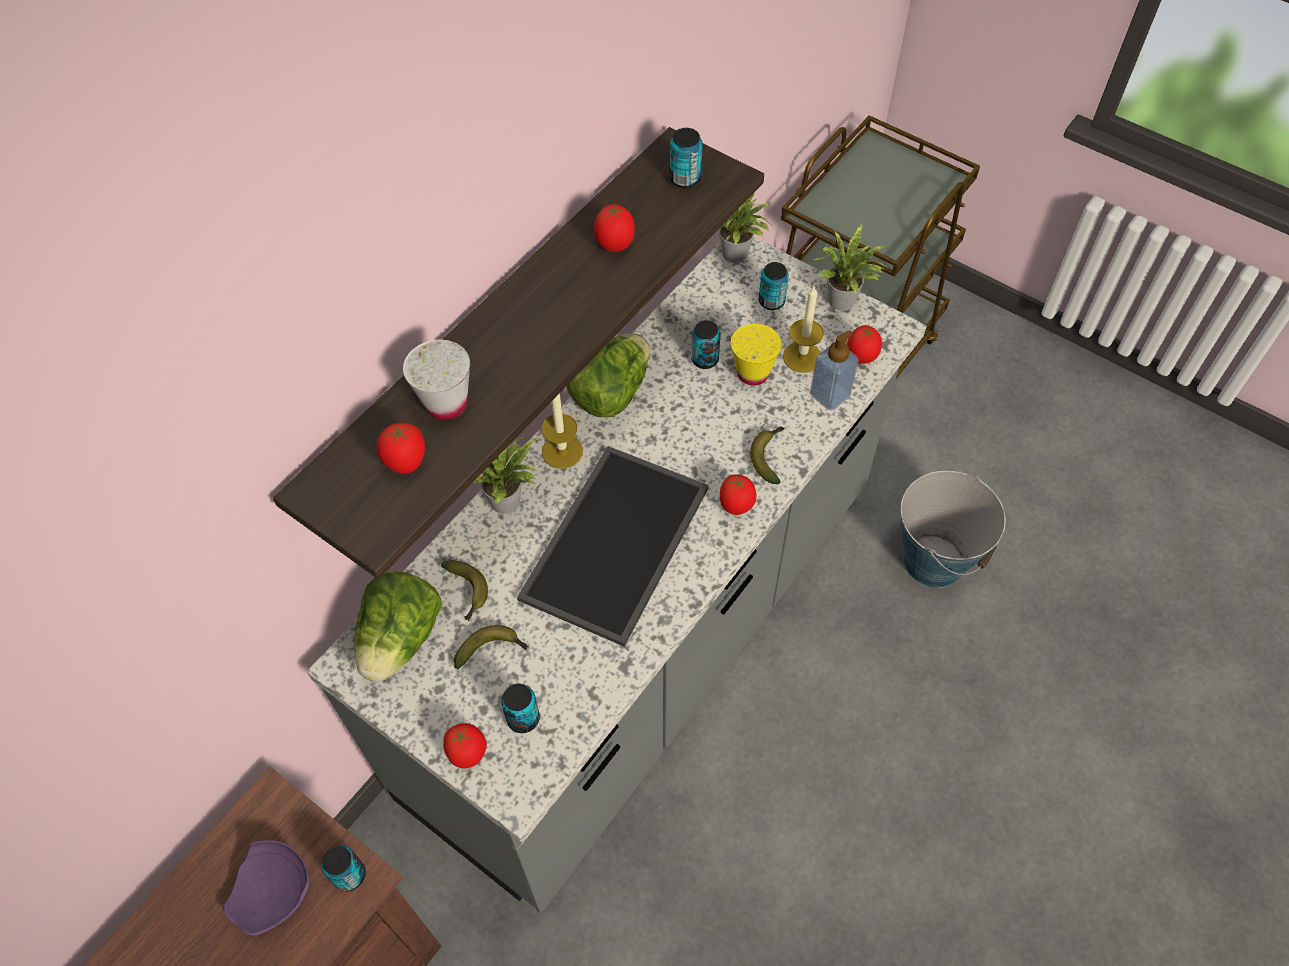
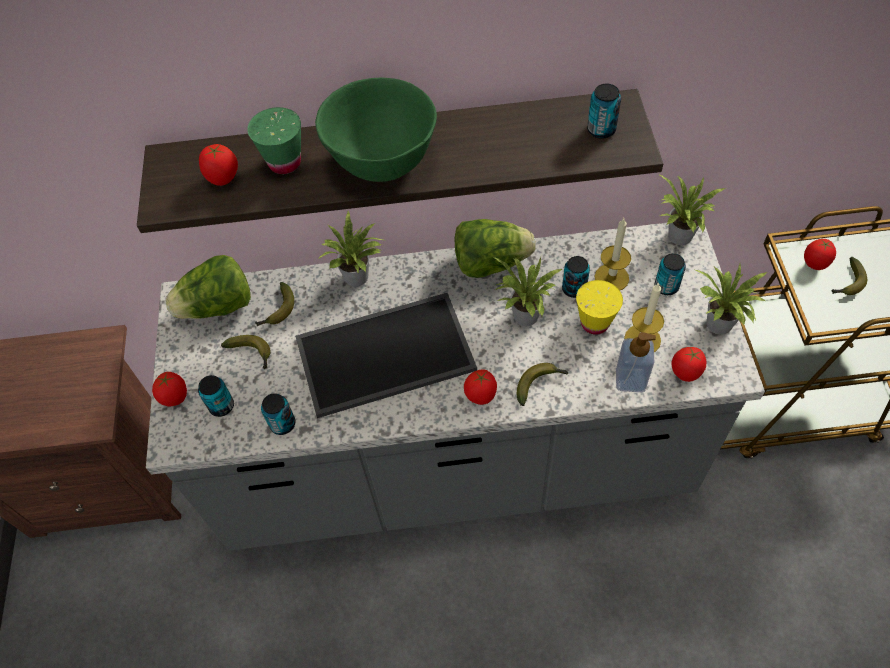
camera: 50 degrees right, 0 degrees up
(273, 892) = (57, 388): purple plate -> none
(349, 875) = (92, 414): can -> can (282, 424)
(446, 404) = (284, 162): white cup -> green cup
(538, 337) = (382, 163): none -> green bowl
(562, 451) = (420, 275): candle -> candle (611, 278)
(615, 245) = (499, 140): tomato -> tomato (814, 264)
(694, 415) = (524, 318): none -> potted plant
(871, 206) = (847, 283): none -> banana
(934, 560) = (700, 587): bucket -> none

